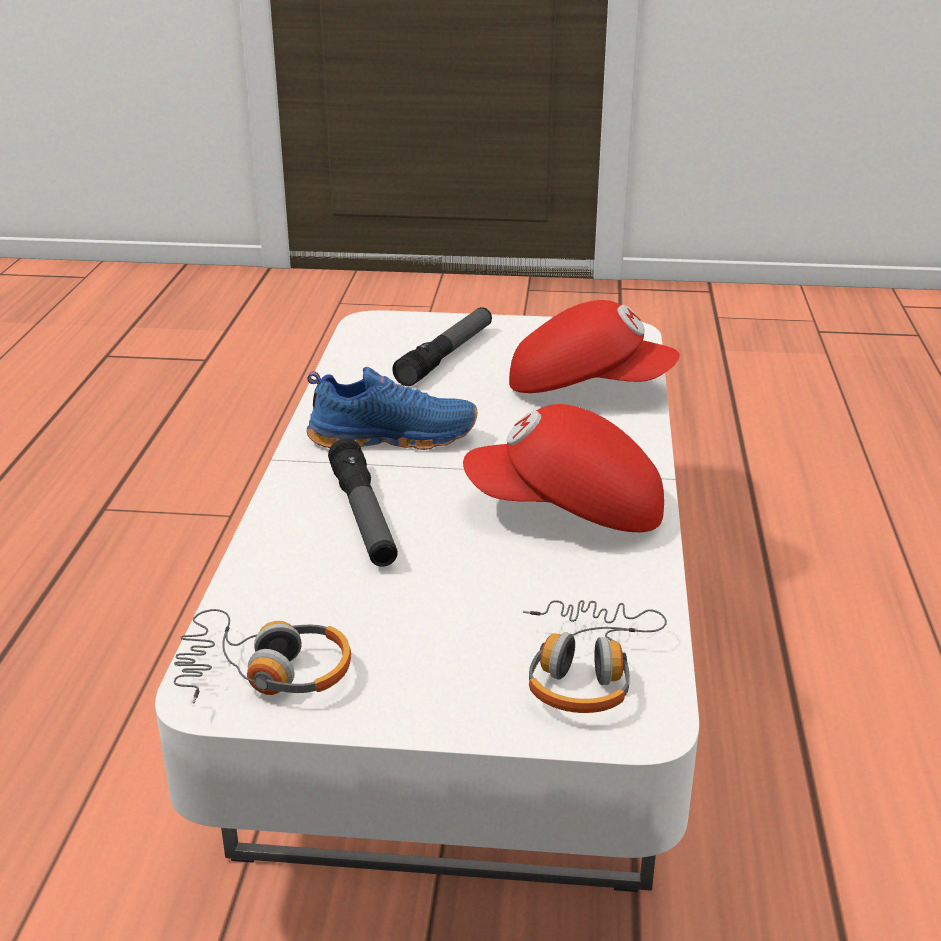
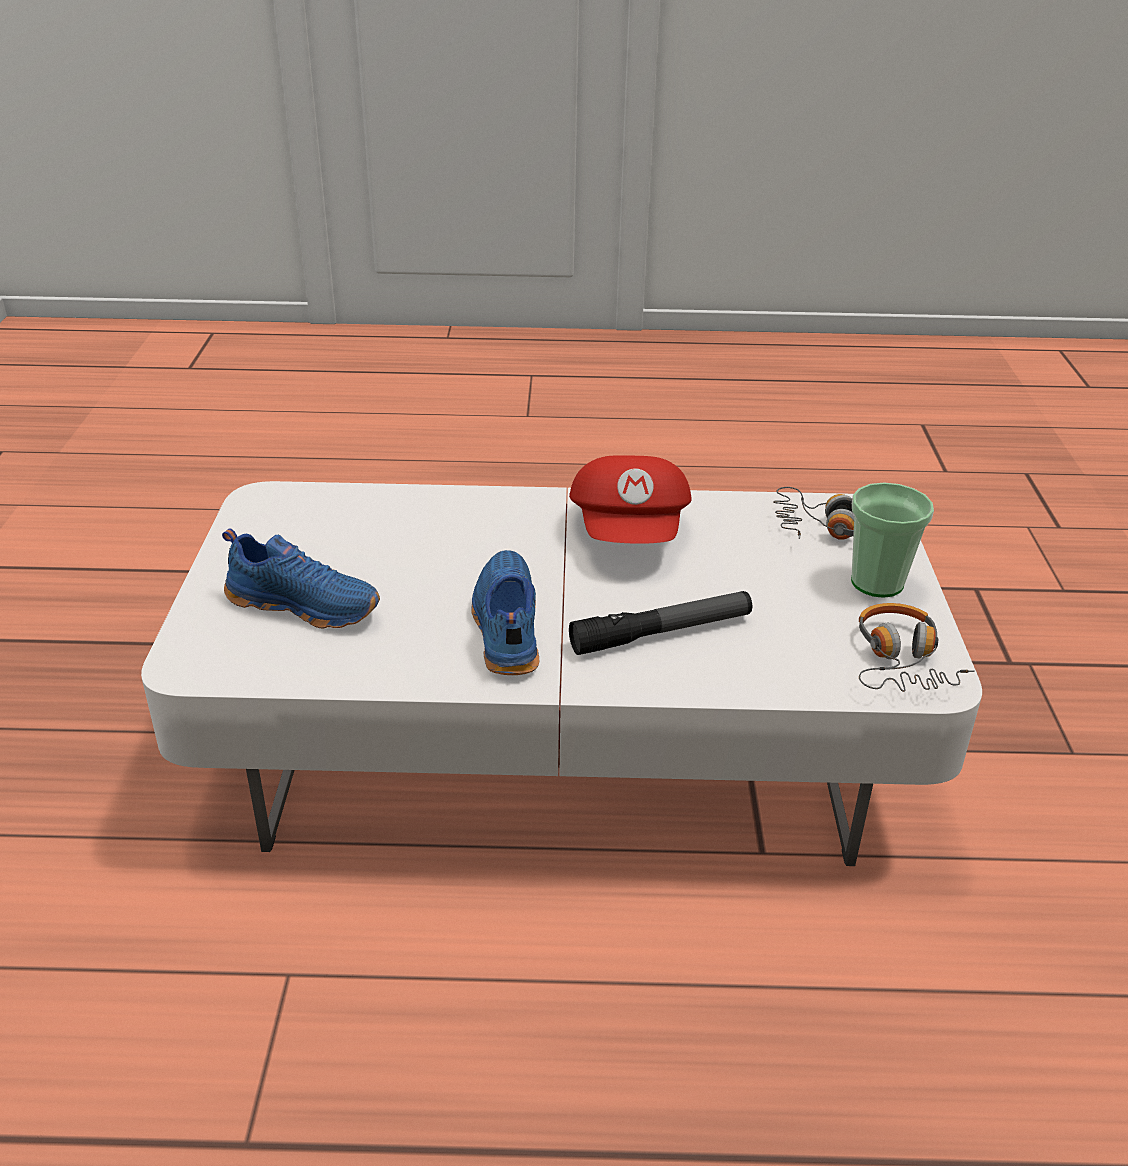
camera: 95 degrees left, 5 degrees up
(439, 687) = (877, 583): none -> cup
(446, 356) = (305, 604): flashlight -> blue shoe
(587, 387) = (396, 521): red cap -> none

